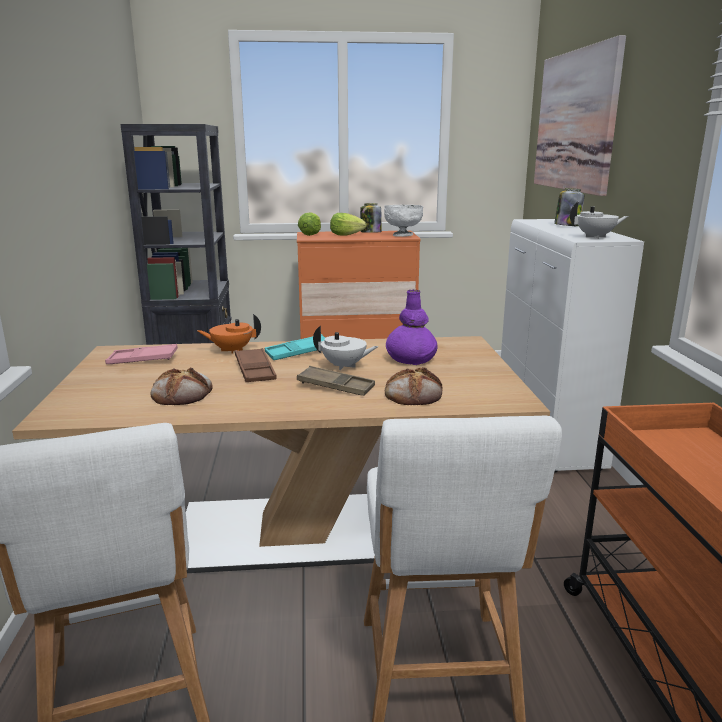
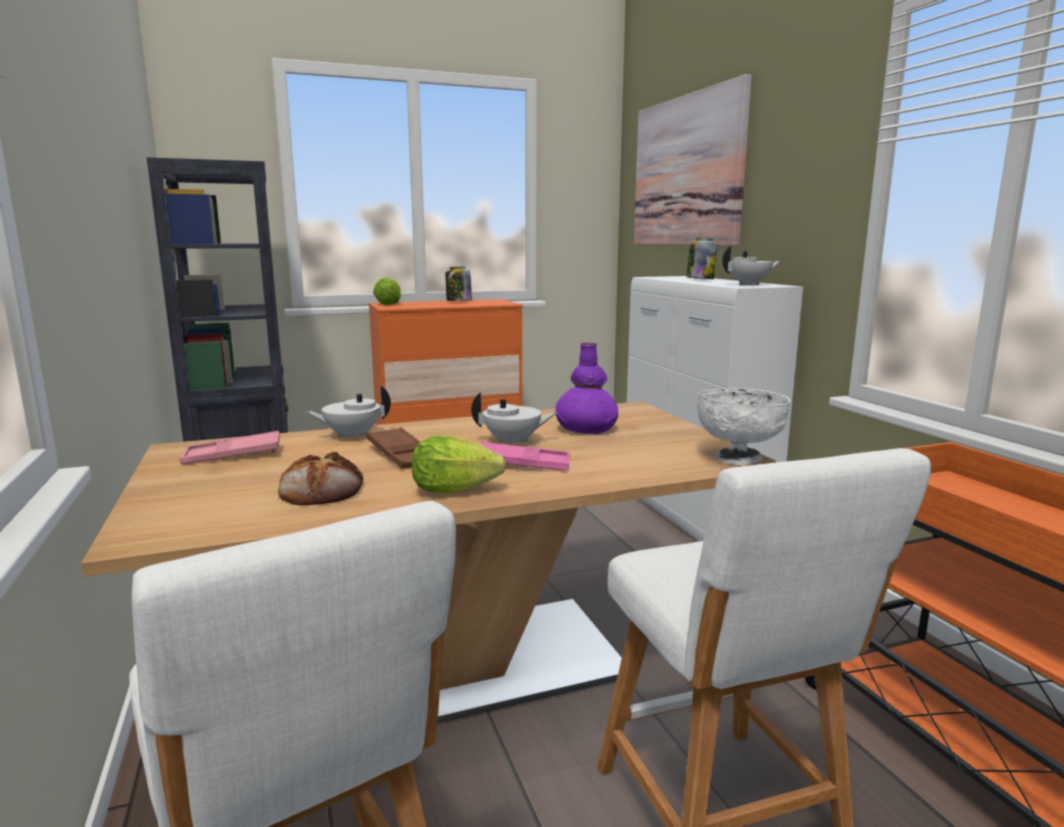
camera: 15 degrees left, 5 degrees down
(231, 350) = (351, 436): orange teapot -> white teapot
(298, 352) = (442, 432): turquoise tray -> none
(336, 386) = (522, 464): brown tray -> pink tray
(346, 235) = (433, 304): lettuce -> lettuce (453, 490)
(403, 236) = (500, 303): white bowl -> white bowl (738, 459)
(414, 394) = (624, 463): bread -> none

